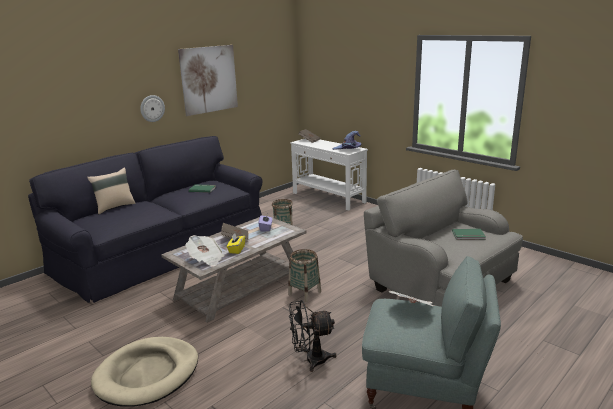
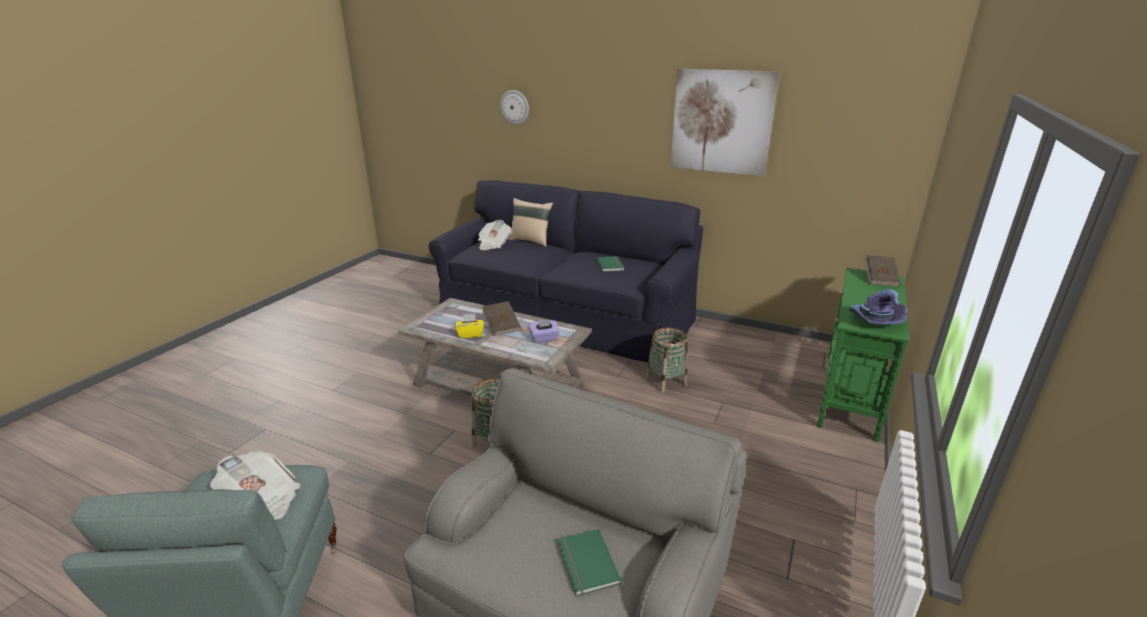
camera: 70 degrees right, 5 degrees up
(147, 374) = (321, 379): beige dog bed -> none
(152, 108) = (625, 144): wall clock -> wall clock (515, 107)
(206, 259) = (440, 323): newspaper -> newspaper (493, 244)
(310, 360) = (335, 480): black fan -> none
(328, 198) = (849, 393): white console table -> green console table

